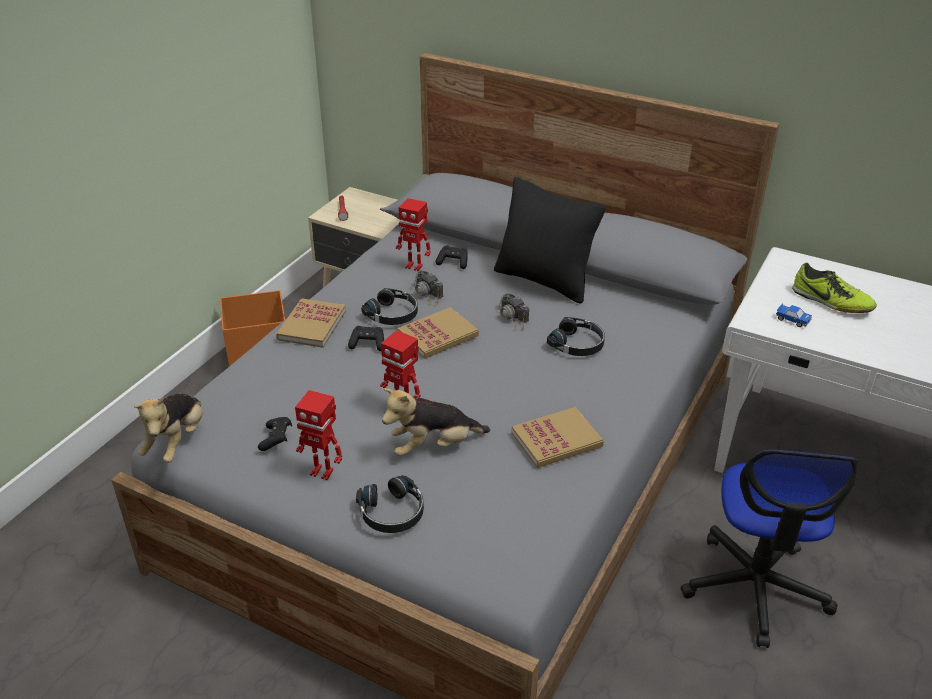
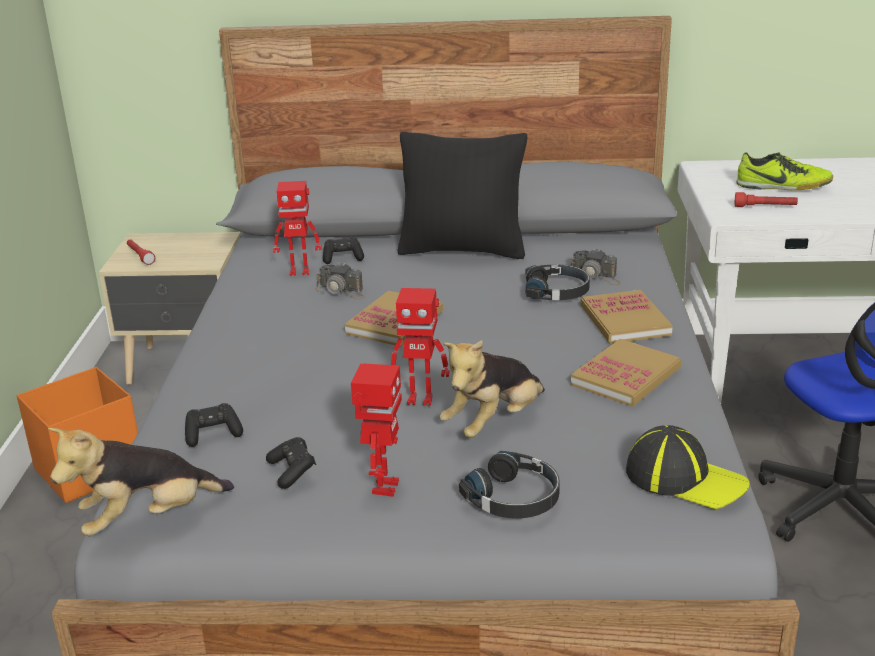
camera: 25 degrees left, 10 degrees down
(177, 442) = (147, 519): plush toy -> plush toy turned 75 degrees clockwise
(312, 325) = (225, 353): book -> book (624, 320)
(322, 472) = (383, 487): toy robot -> toy robot turned 75 degrees counterclockwise
(368, 344) = (316, 351): black game controller -> black game controller (213, 434)
(393, 314) = (319, 317): black headphones -> none
(512, 318) = (462, 288): camera -> camera (595, 276)
(517, 542) = (685, 479): none -> cap
(792, 320) = (765, 207): toy car -> red flashlight

